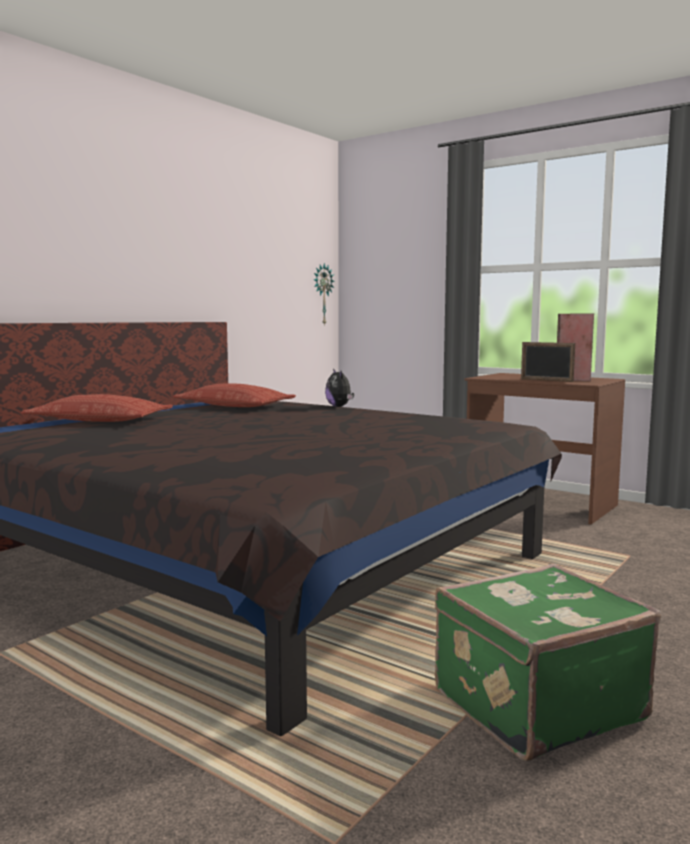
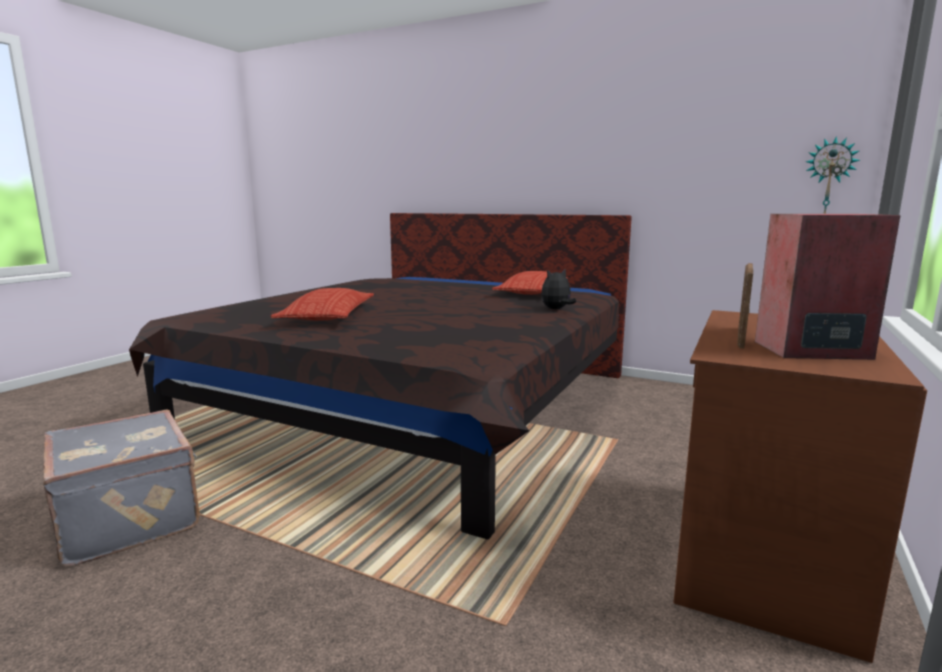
camera: 80 degrees right, 5 degrees up
(100, 420) = (434, 282): pillow -> pillow (328, 315)
(534, 704) = (131, 517): green suitcase -> grey suitcase

